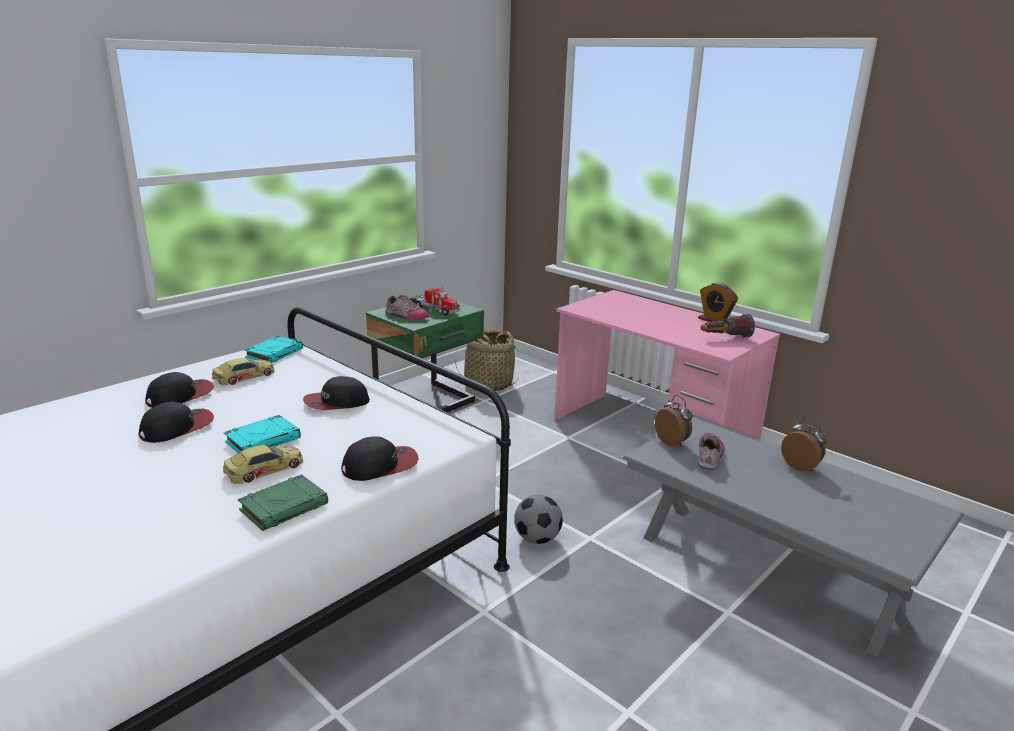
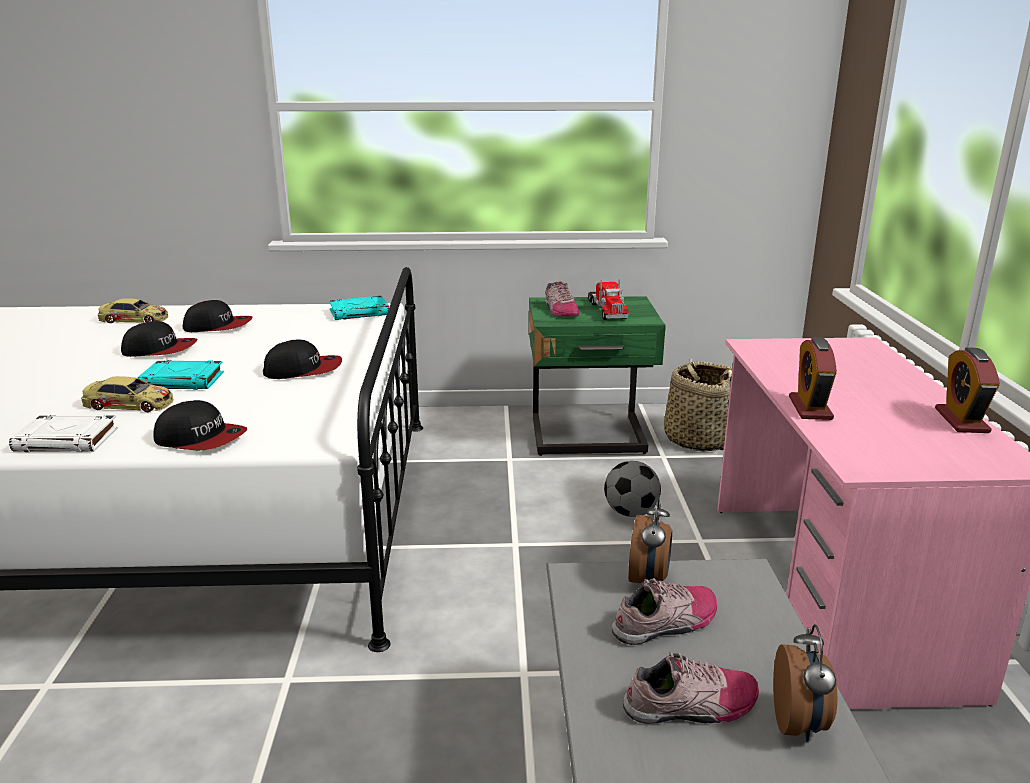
camera: 45 degrees right, 0 degrees up
(244, 376) = (293, 325): toy car -> toy car (134, 319)
(284, 507) = (68, 440): green book -> white book
(336, 402) = (303, 370): cap -> cap turned 150 degrees clockwise
(537, 539) = (464, 637): football -> football (631, 513)
(659, 333) = (810, 408): none -> alarm clock
(724, 338) = (916, 449): flashlight -> none
(768, 479) = (692, 707): none -> shoe

